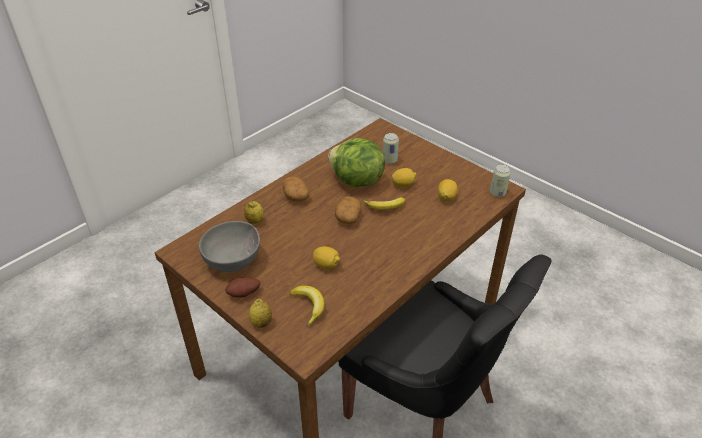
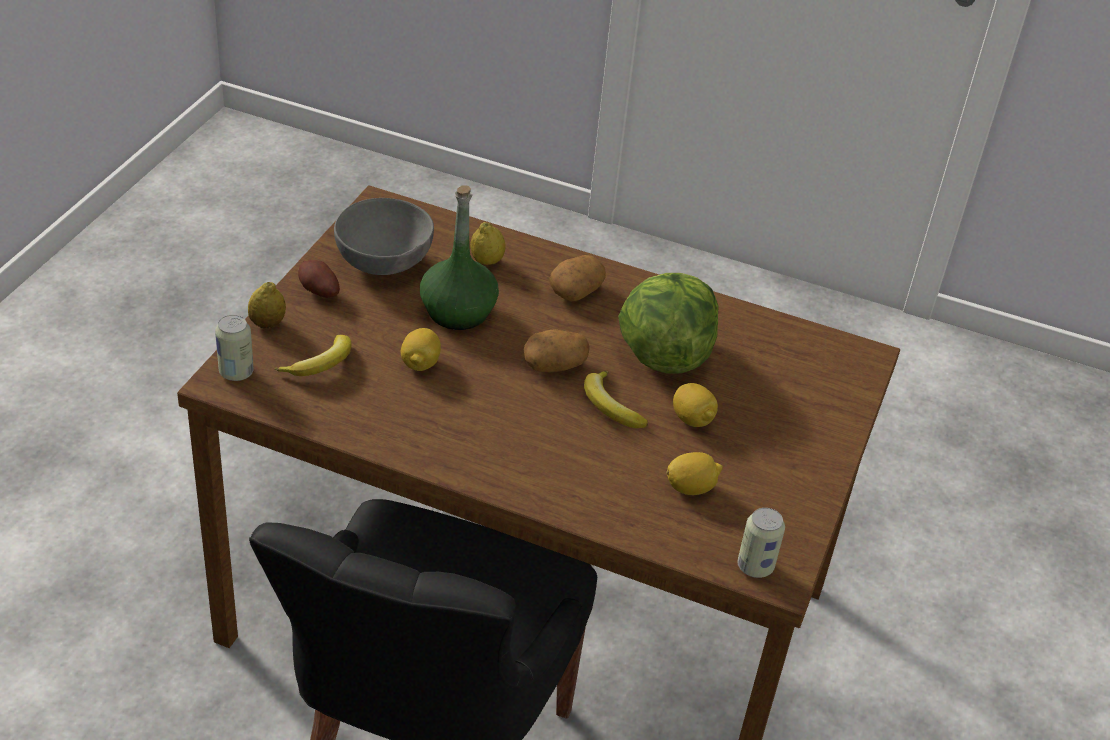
camera: 65 degrees right, 0 degrees up
(291, 241) = (457, 312): none -> green bottle
(389, 160) = (759, 387): can -> can (236, 372)

